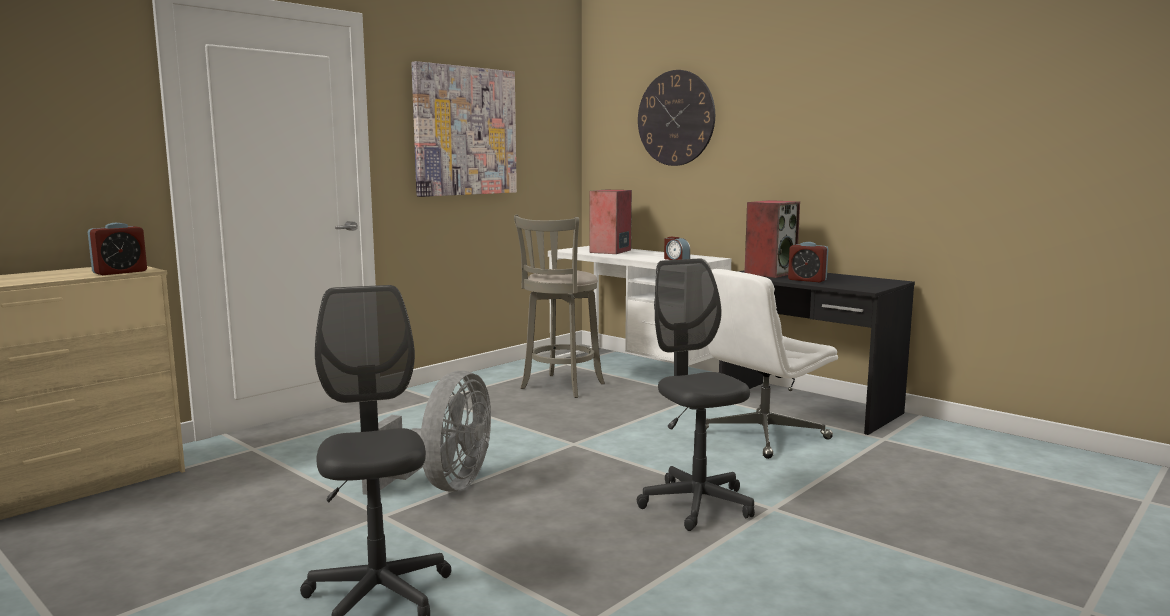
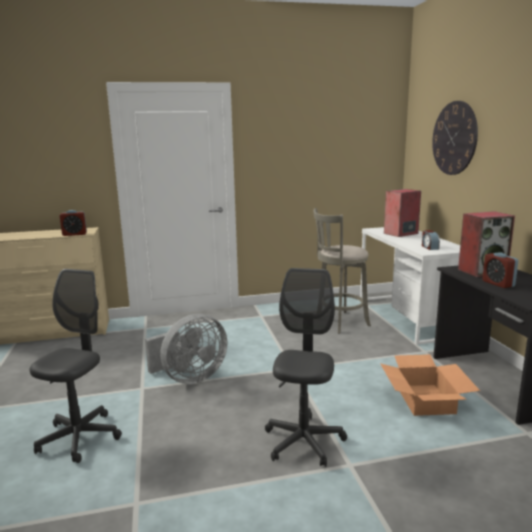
camera: 35 degrees right, 5 degrees up
(465, 131) = (303, 150): picture -> none
(762, 436) = (425, 399): white office chair -> cardboard box

